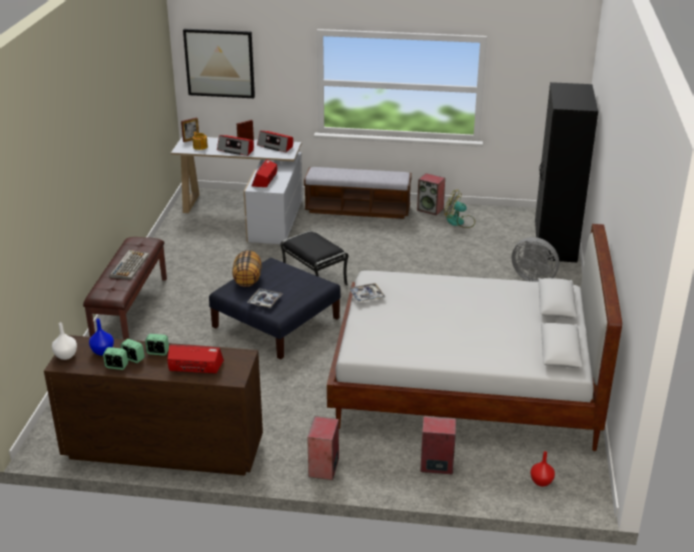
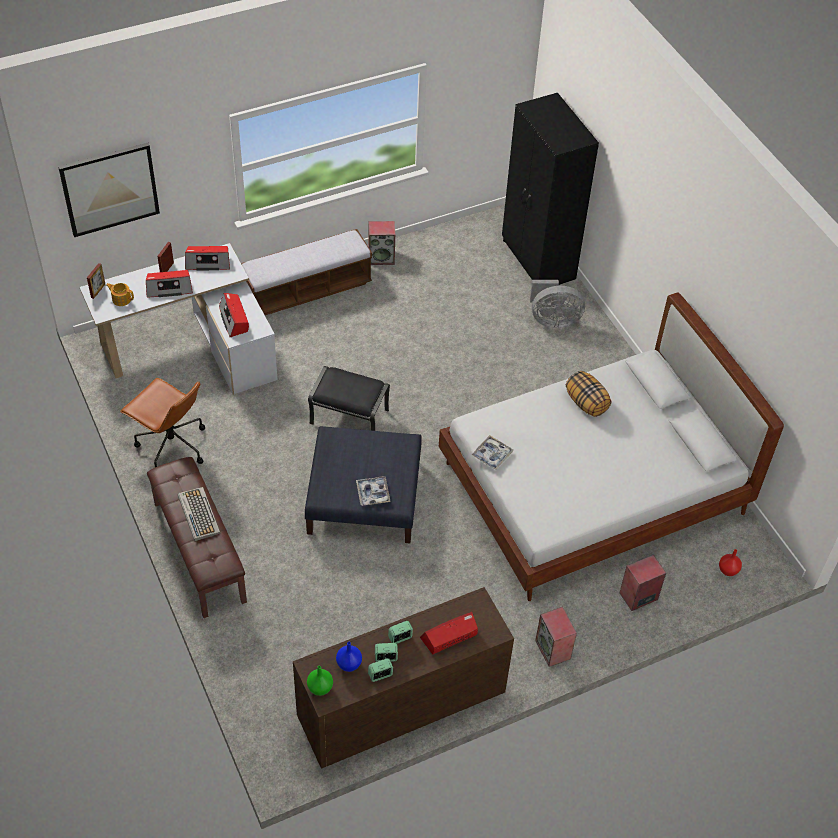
camera: 35 degrees left, 20 degrees up
(66, 356) = (320, 688): white vase -> green vase
(177, 253) = (171, 445): none -> brown office chair
(247, 279) = (329, 471): pillow -> pillow (586, 403)
(459, 222) = (425, 265): fan -> none

